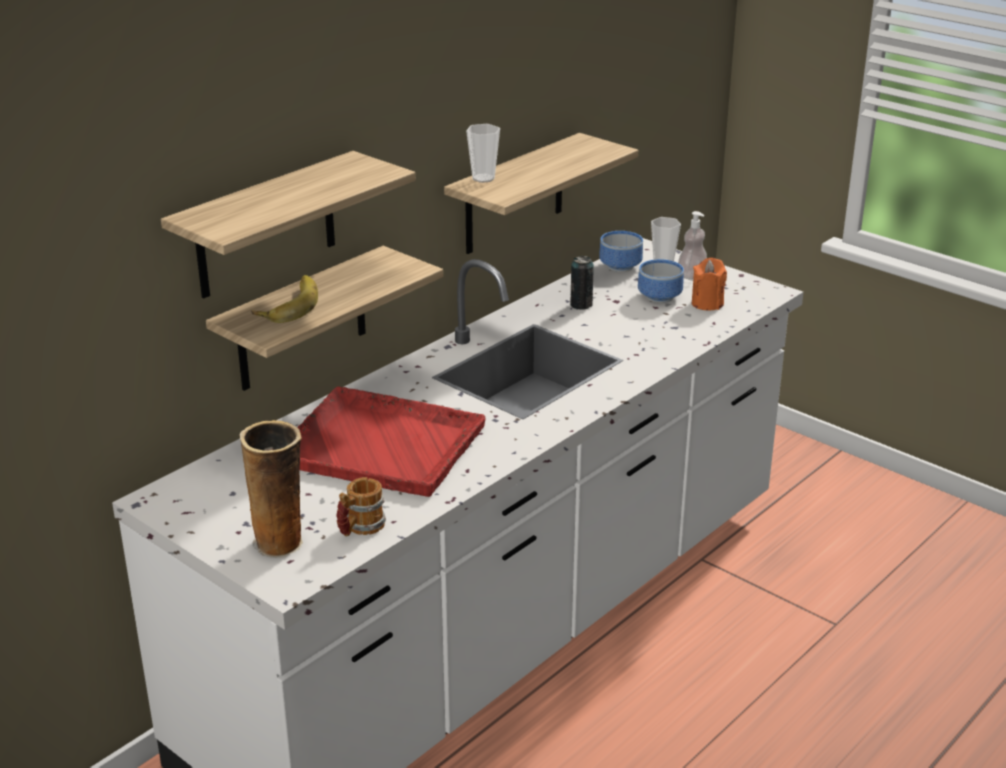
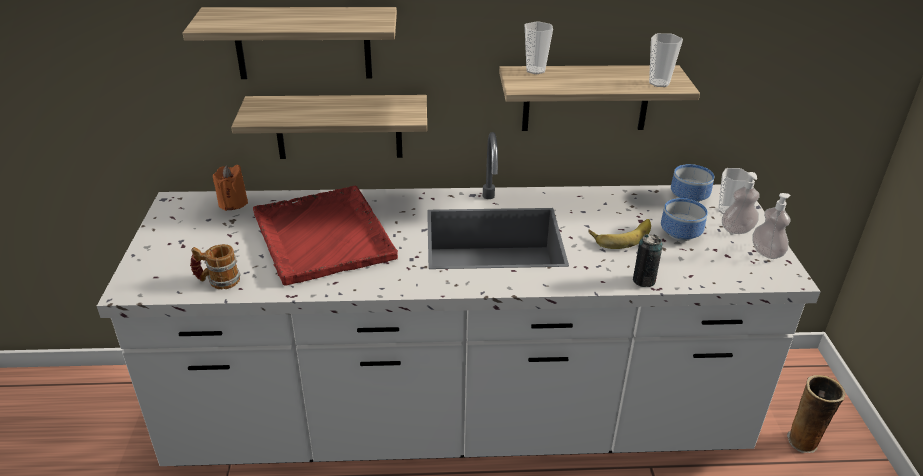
camera: 45 degrees right, 5 degrees up
(280, 543) = (171, 263): vase -> vase (804, 442)
(287, 304) = (297, 106): banana -> banana (621, 235)
(581, 305) = (610, 211): can -> can (644, 280)
(597, 152) = (659, 83): none -> cup
(707, 303) = (711, 258): orange candle -> orange candle (233, 203)
(734, 282) = (766, 252): none -> soap dispenser

